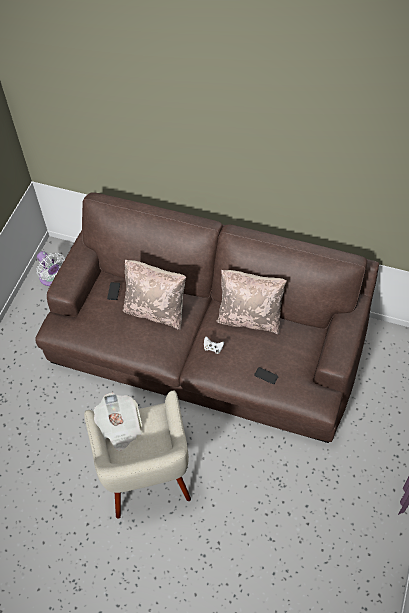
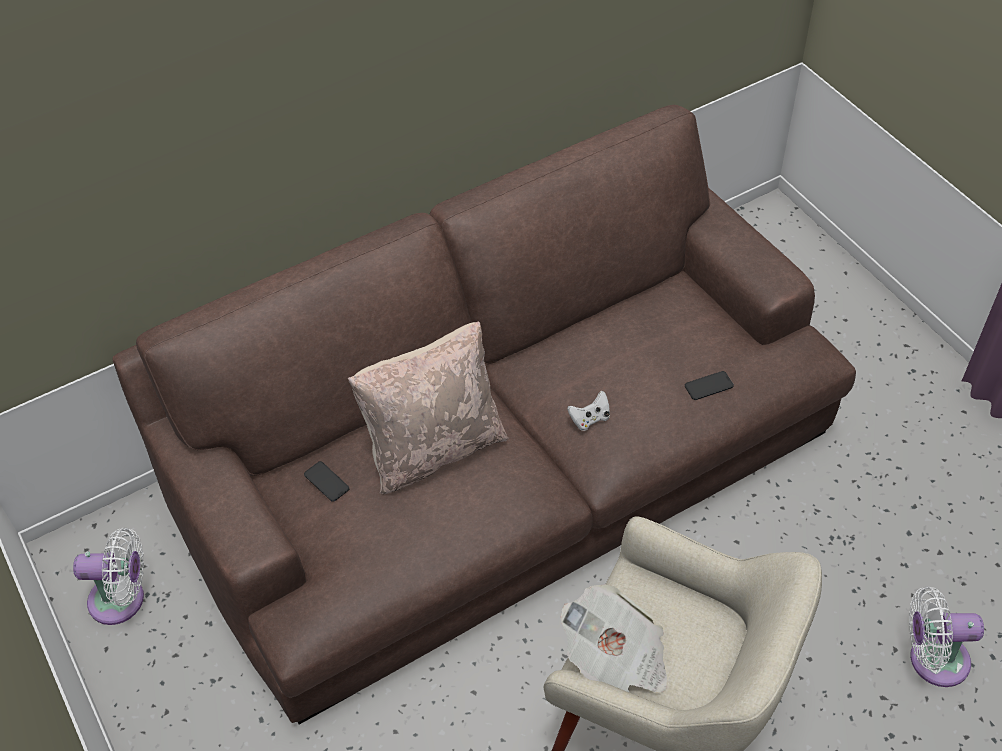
camera: 50 degrees left, 5 degrees down
(250, 318) = (578, 338): beige pillow -> none
(252, 551) = (932, 659): none -> white fan

